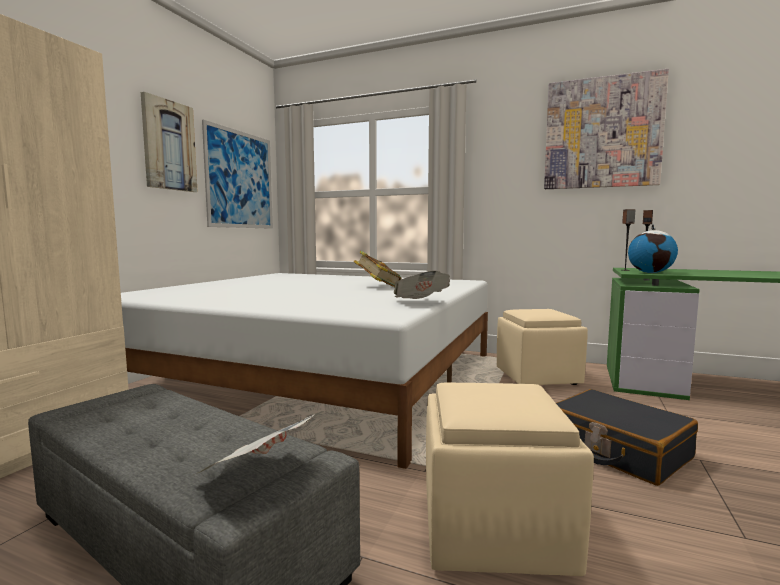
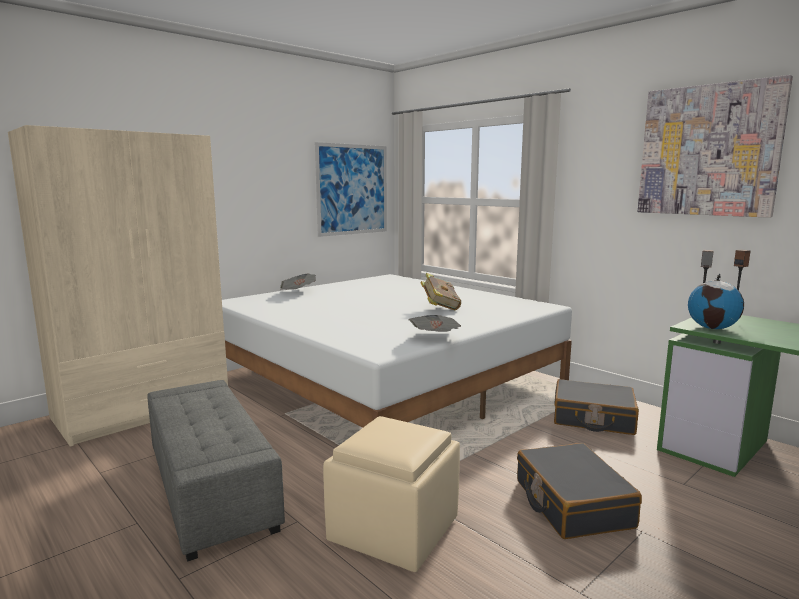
camera: 25 degrees right, 5 degrees up
(169, 145) = (283, 171): picture -> none
(260, 475) = (220, 454): newspaper -> newspaper (298, 292)
(537, 376) = (593, 418): beige ottoman -> black suitcase

